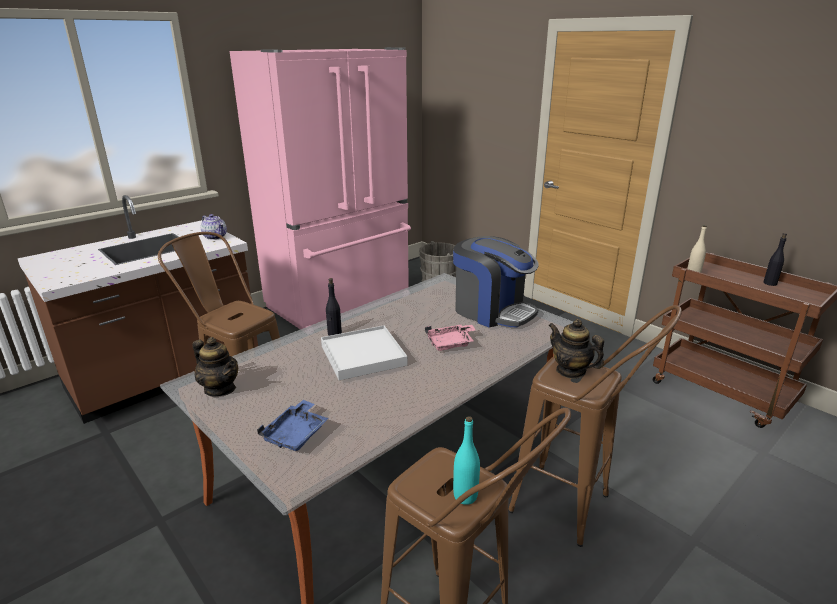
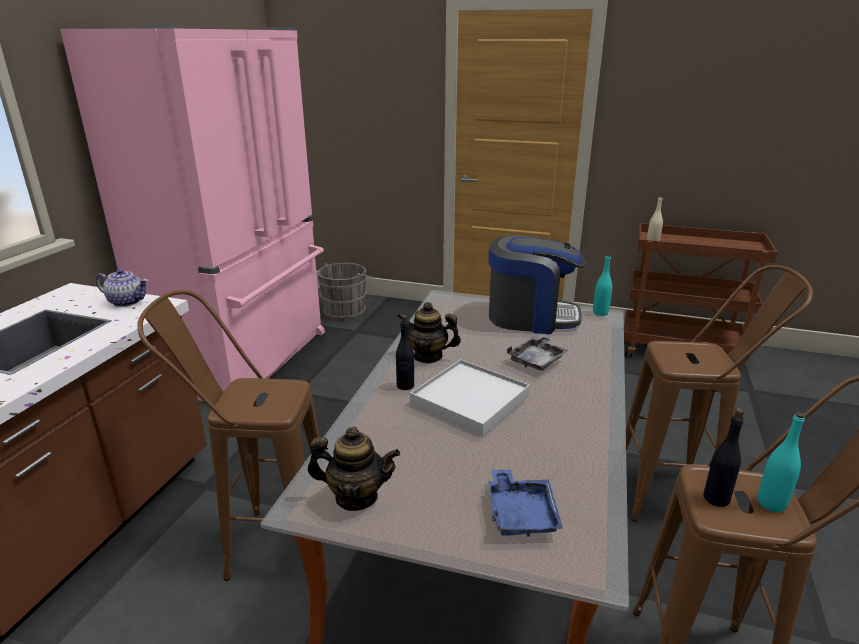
camera: 30 degrees left, 0 degrees up
(450, 343) = (538, 360): pink tray -> grey tray
(558, 322) = (600, 313): none -> turquoise bottle
(571, 371) = (681, 354): teapot -> teapot (428, 356)
(769, 283) = (711, 241): black bottle -> black bottle (716, 498)

